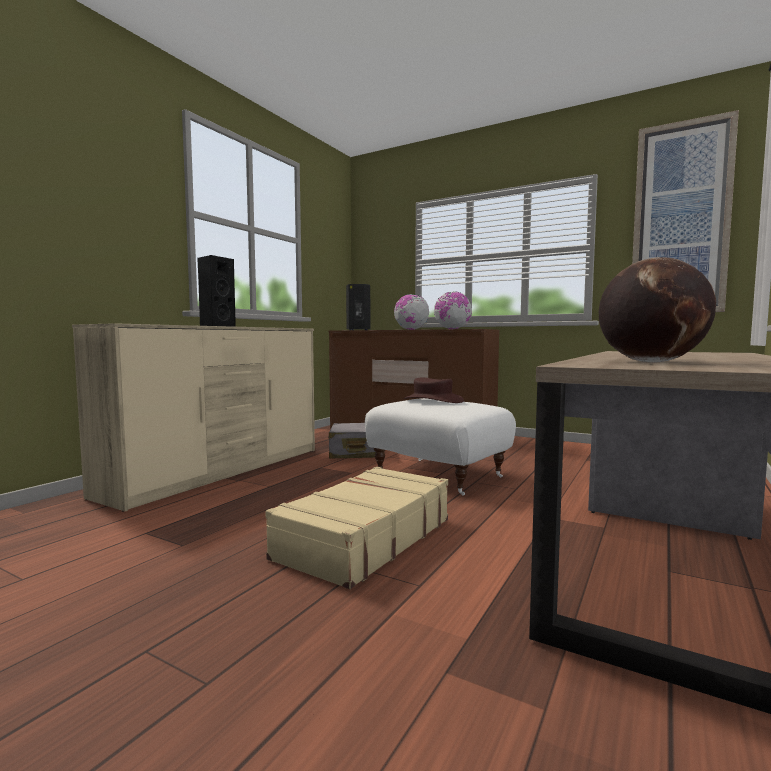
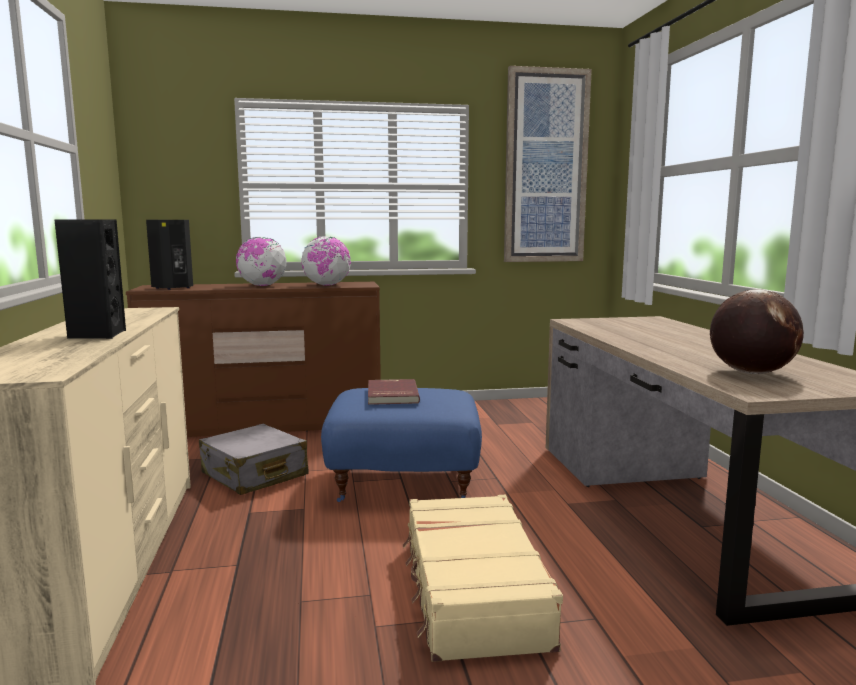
camera: 40 degrees left, 5 degrees up
(433, 400) = (391, 395): brown hat -> red book
(440, 475) = (404, 482): white ottoman -> blue ottoman

